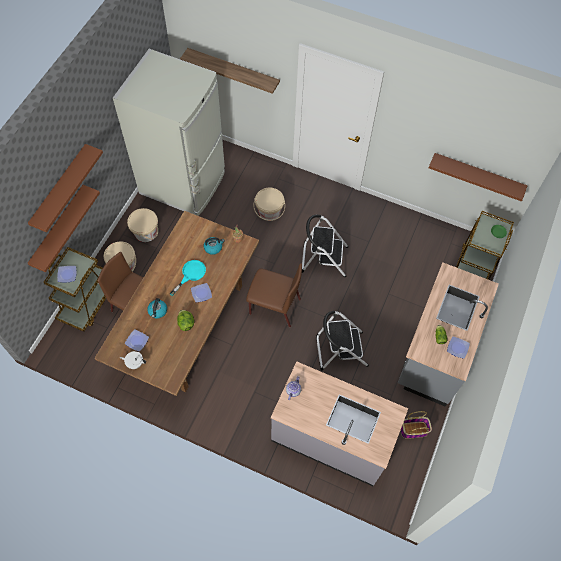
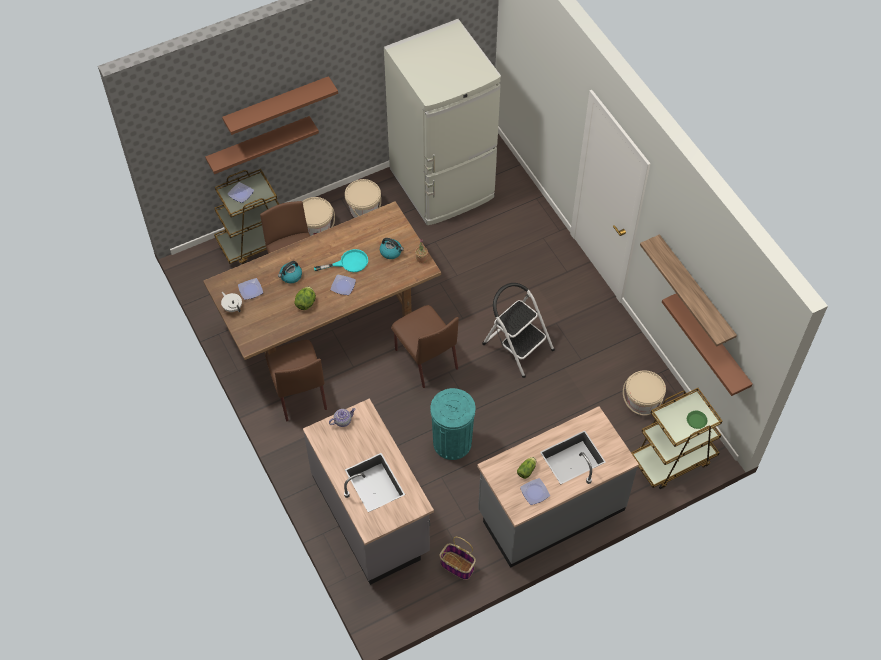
camera: 40 degrees right, 5 degrees down
(210, 388) = (299, 392): none -> brown chair
(233, 70) = (539, 87): shelf -> shelf (695, 291)
(269, 211) = (503, 265): beige bucket -> beige bucket (642, 402)
(339, 350) = (452, 442): step ladder -> turquoise trash can

